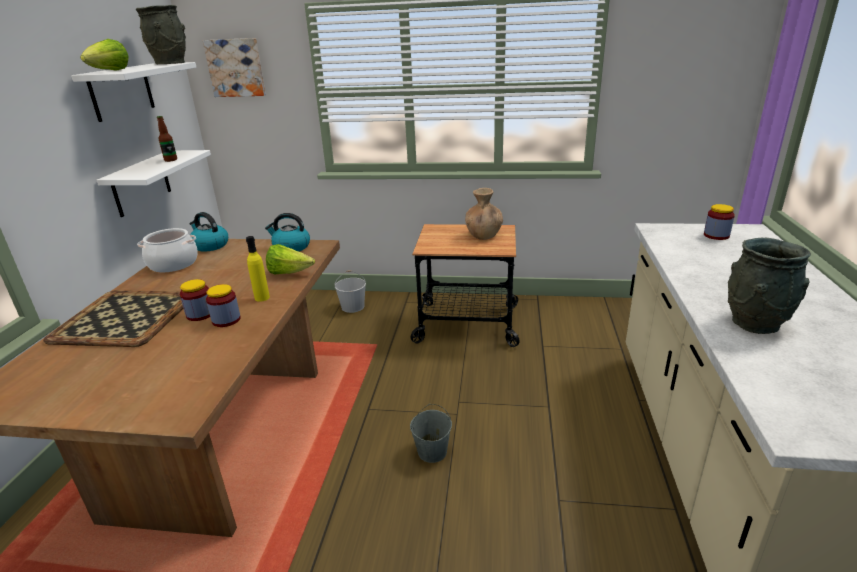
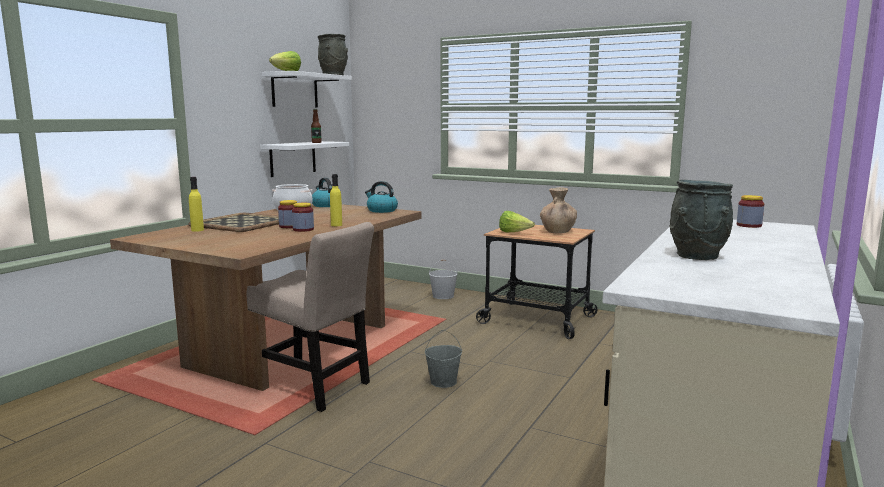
camera: 20 degrees right, 15 degrees down
(67, 355) = (197, 230): none -> yellow bottle
(236, 67) = (385, 86): picture -> none
(289, 273) = (367, 219): lettuce -> lettuce (514, 233)
(293, 507) = (315, 387): none -> beige chair

